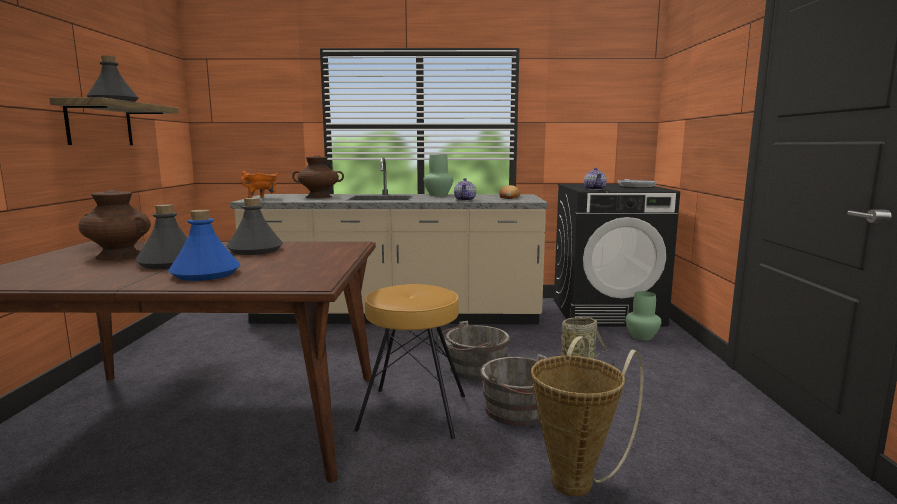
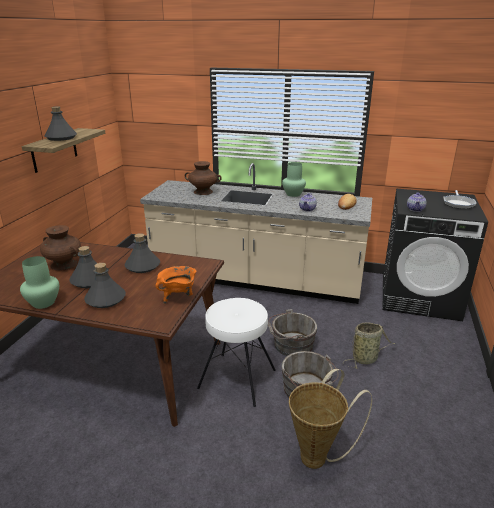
camera: 15 degrees right, 15 degrees up
(205, 274) = (105, 299): blue bottle -> grey bottle
(262, 199) = (163, 193): orange cooking pot -> orange cooking pot (178, 297)
(413, 413) = (237, 379): brown stool -> white stool
(642, 336) = (434, 330): green vase -> green vase (44, 303)

